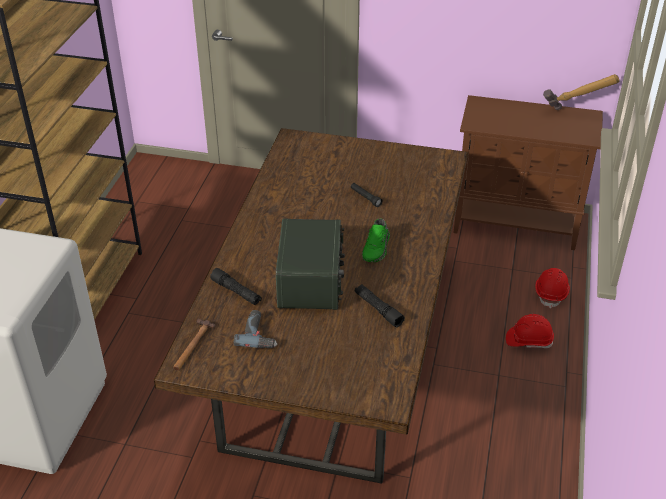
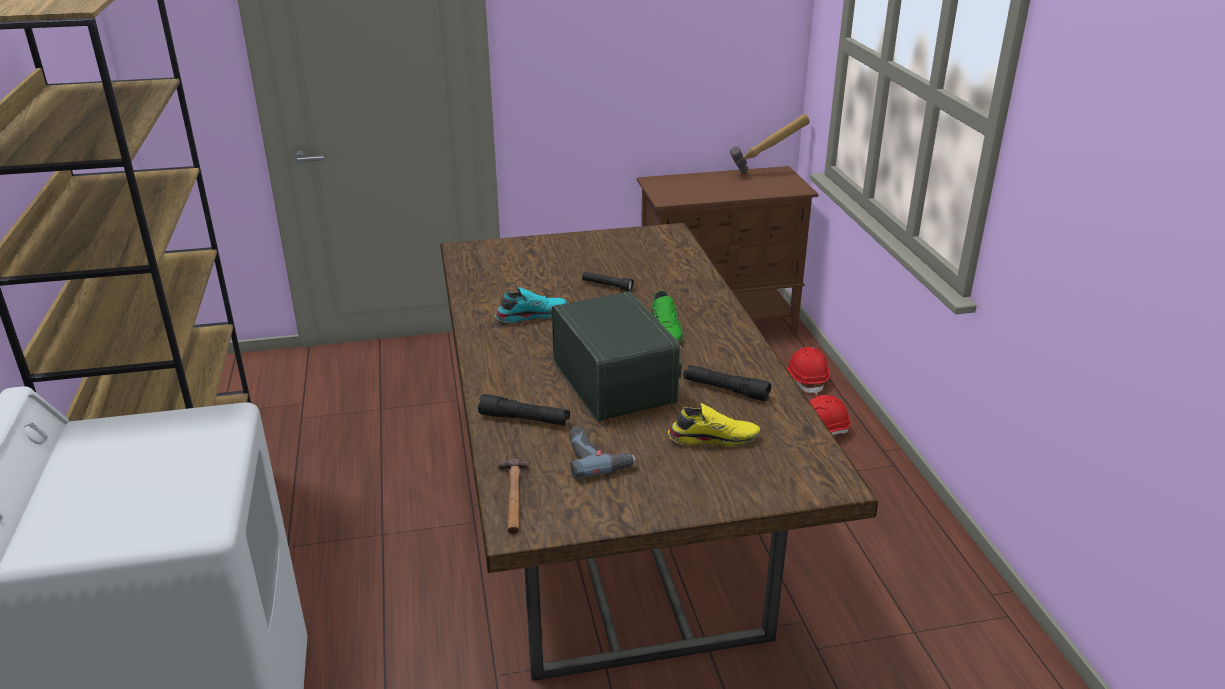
camera: 25 degrees left, 10 degrees down
(297, 209) = (531, 315): none -> turquoise shoe
(340, 343) = (713, 437): none -> yellow shoe

